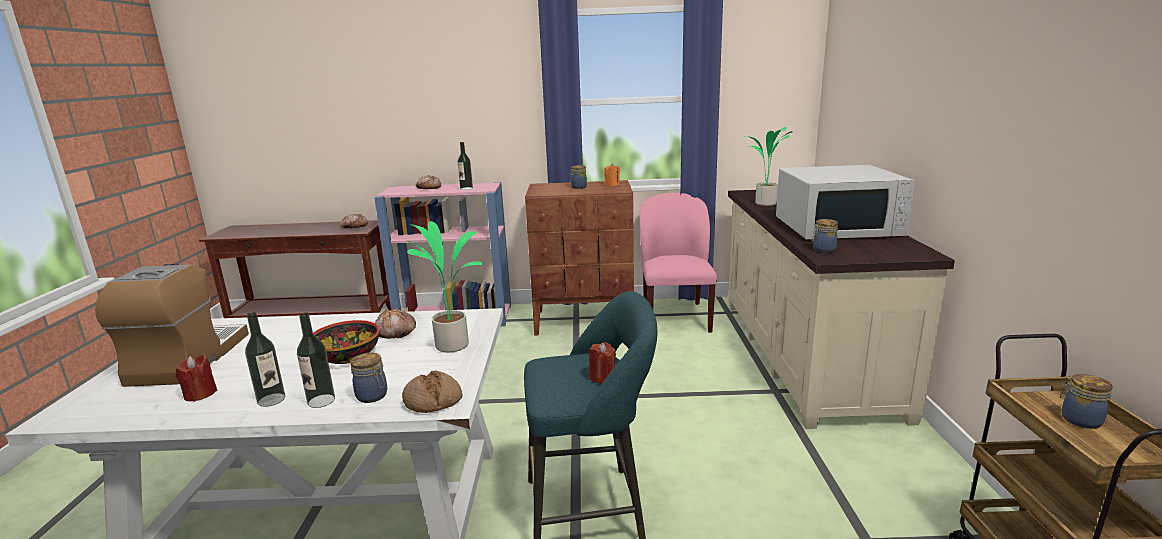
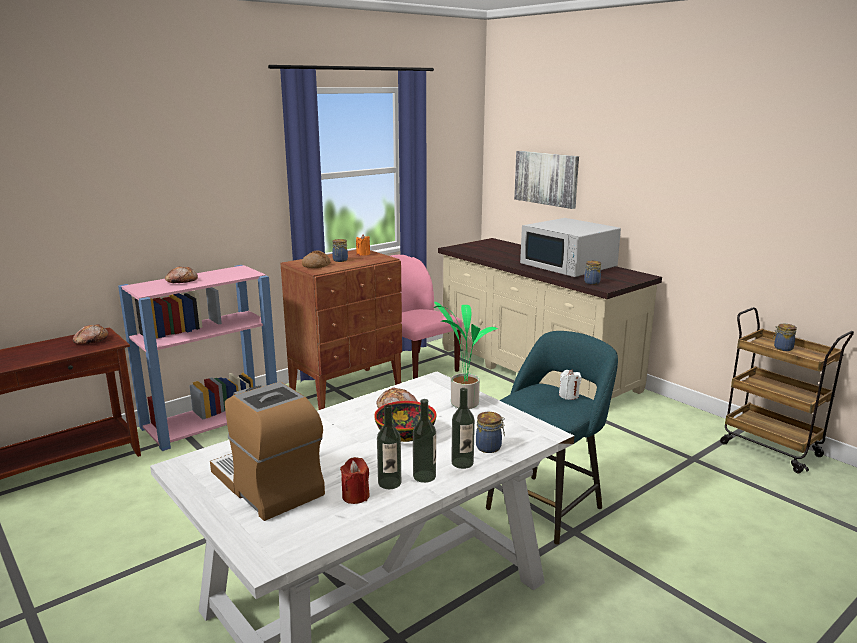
camera: 40 degrees left, 0 degrees up
(433, 400) = (532, 435): bread -> bread (316, 265)
(466, 188) = (227, 276): bottle -> bottle (389, 483)
(602, 377) = (568, 396): red candle -> white candle
(765, 204) = (489, 255): potted plant -> none
(838, 227) = (568, 266): white microwave -> white microwave turned 90 degrees clockwise
(864, 112) = (546, 178): none -> picture

